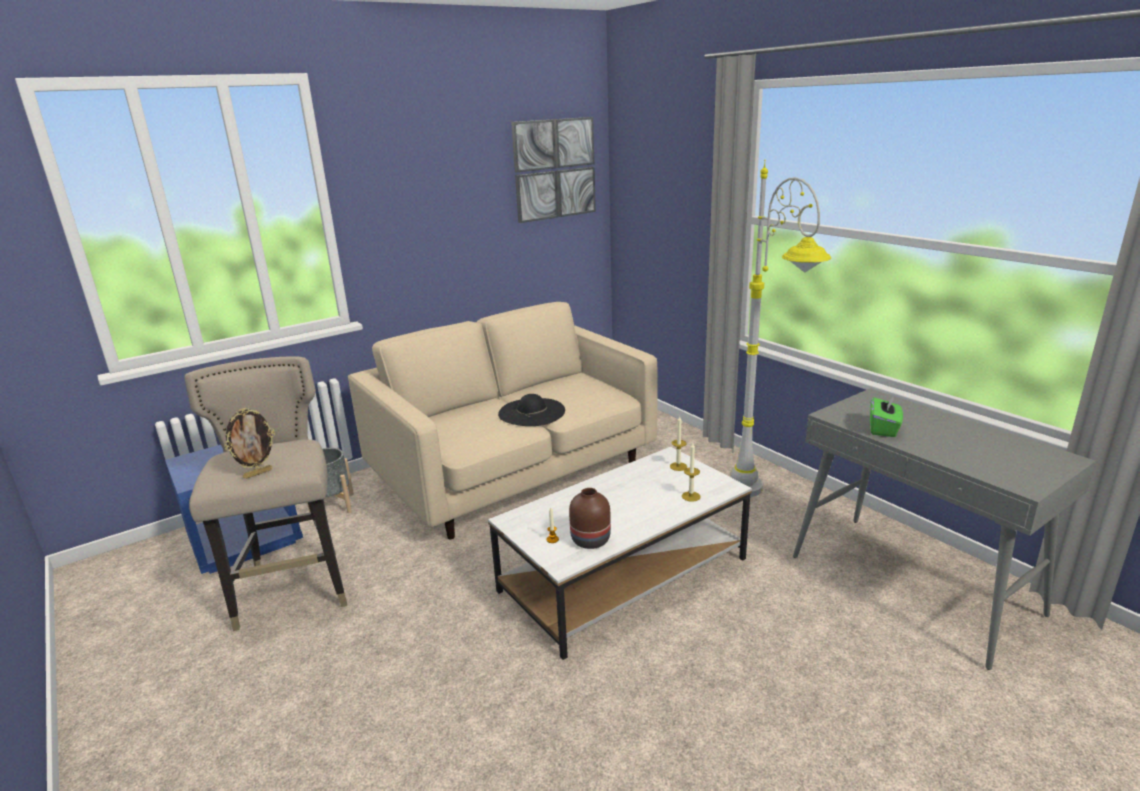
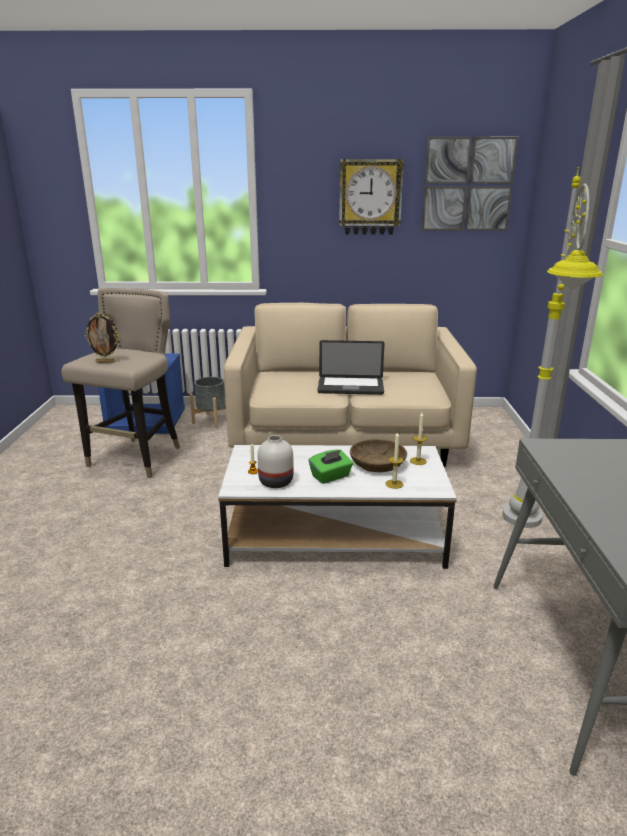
camera: 35 degrees right, 0 degrees up
(462, 193) = (370, 197): none -> wall clock
(531, 412) = (350, 387): black hat -> laptop
(590, 539) = (276, 481): brown vase -> white vase
(650, 482) = (377, 463): none -> brown bowl
(883, 429) = (575, 471): green tissue box -> green tissue box (330, 477)

